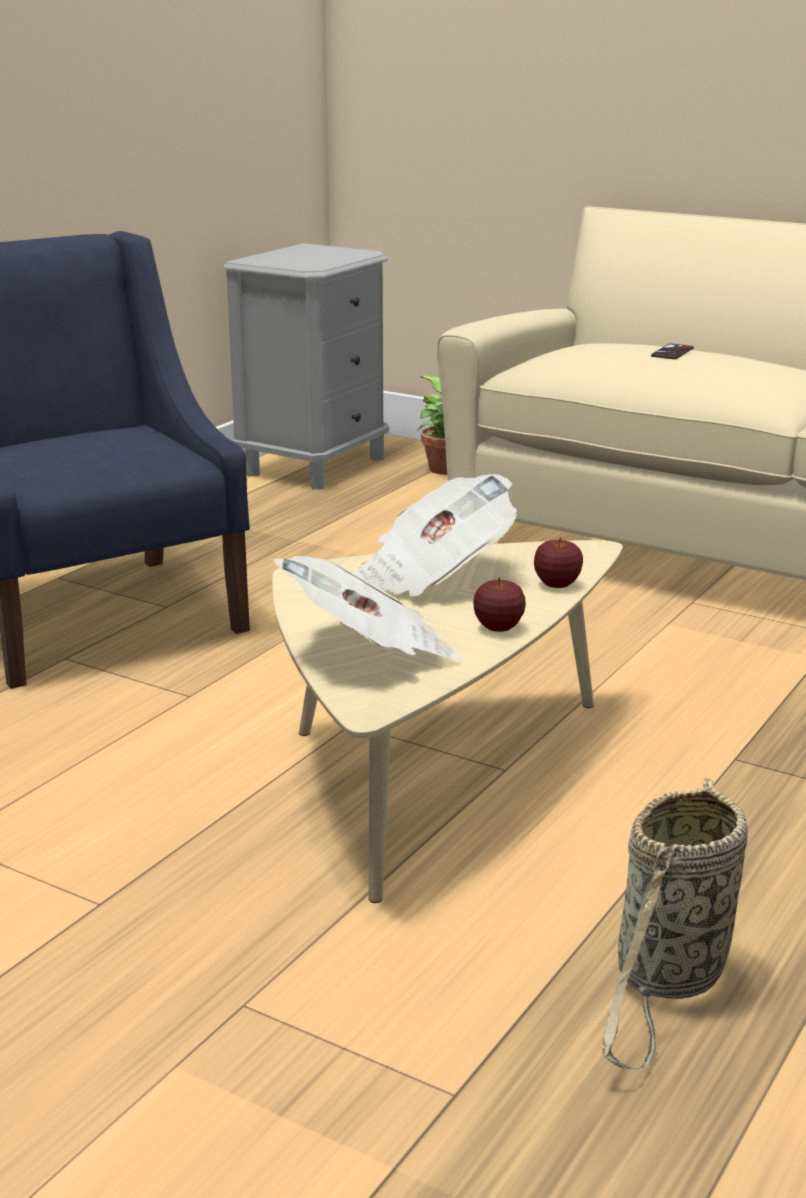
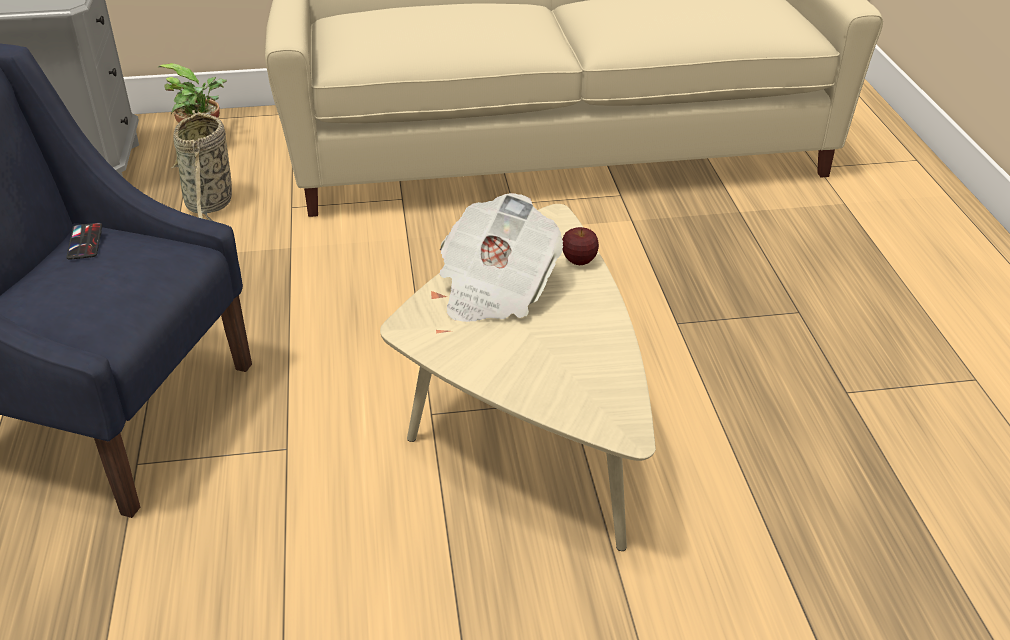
camera: 40 degrees left, 15 degrees up
(370, 652) = (558, 382): newspaper -> none
(499, 627) = (600, 318): apple -> none
(668, 980) = (824, 505): basket -> basket (210, 206)
(672, 352) = (437, 16): phone -> phone (85, 242)

